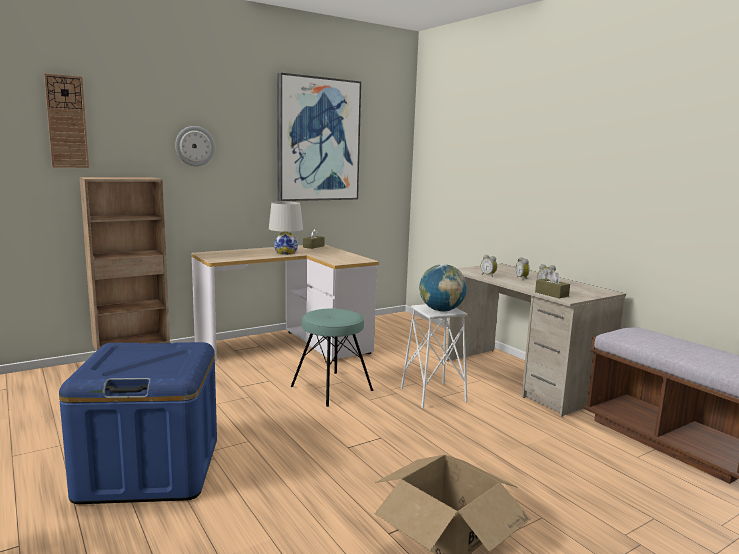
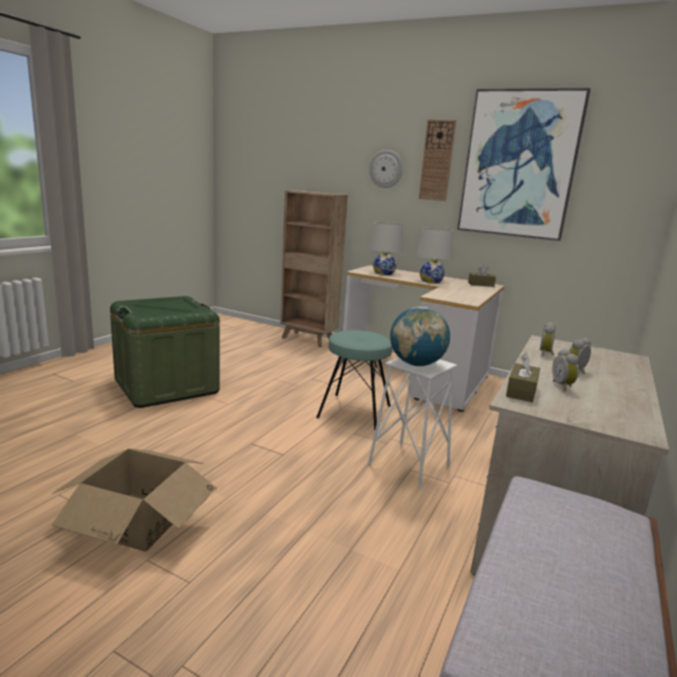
camera: 60 degrees right, 5 degrees up
(67, 122) = (299, 148): wall clock -> wall clock (437, 160)
(150, 469) = (166, 386): blue storage box -> green storage box
(235, 256) = (384, 273): none -> white table lamp

